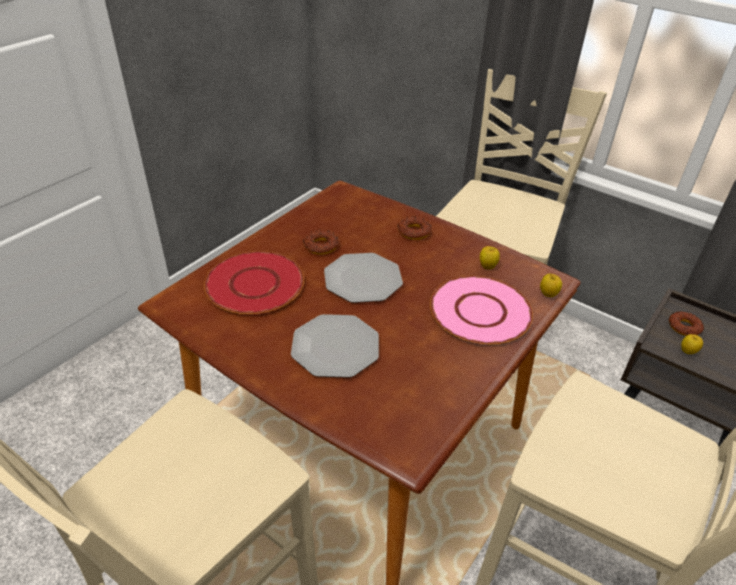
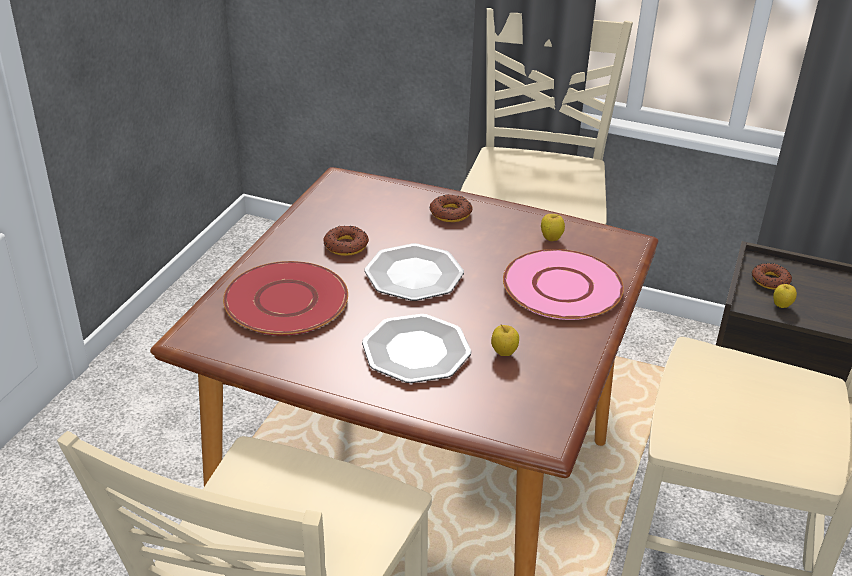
camera: 15 degrees left, 5 degrees down
(548, 295) = (629, 258): apple -> apple (503, 353)

